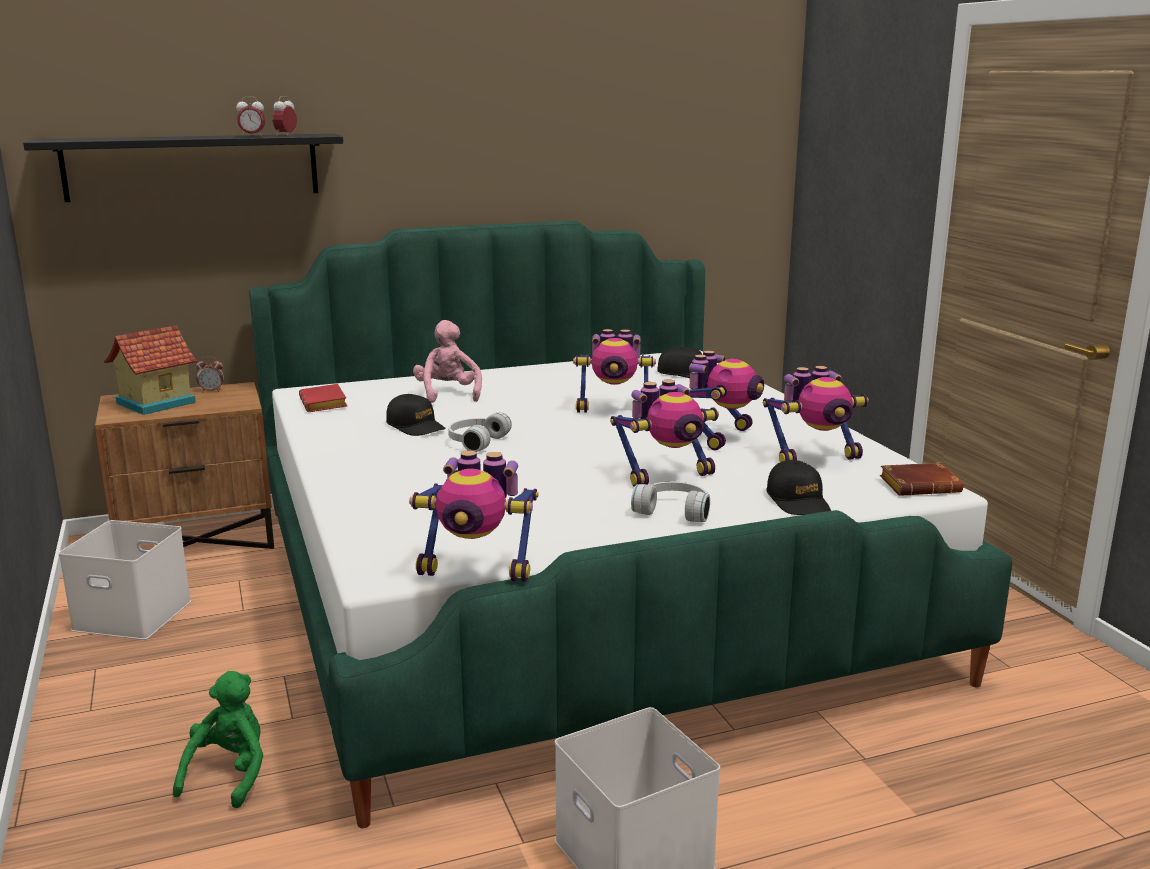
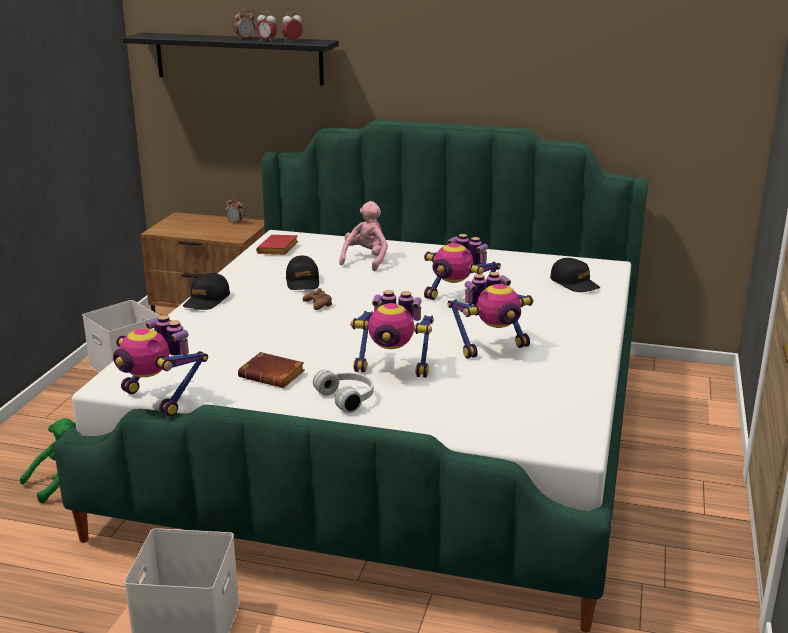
camera: 35 degrees right, 5 degrees up
(154, 402) = (192, 224): toy house -> none
(213, 136) = (245, 38): none -> alarm clock
(475, 442) = (318, 304): white headphones -> brown game controller
(798, 501) = (446, 419): black cap -> black cap (206, 300)
(815, 457) = (530, 387): toy robot -> none
(921, 485) = (568, 438): brown book -> brown book (274, 375)

